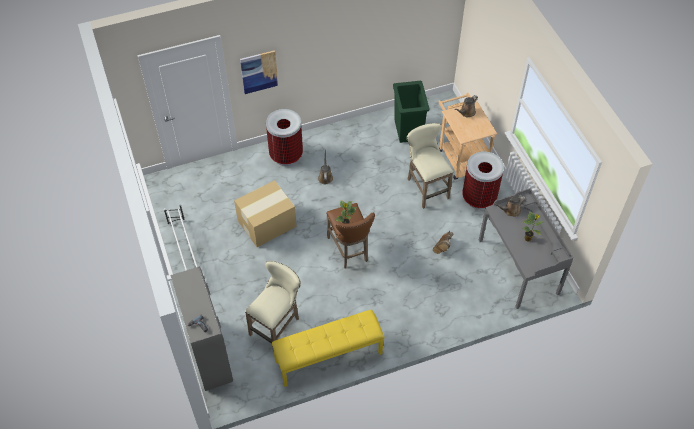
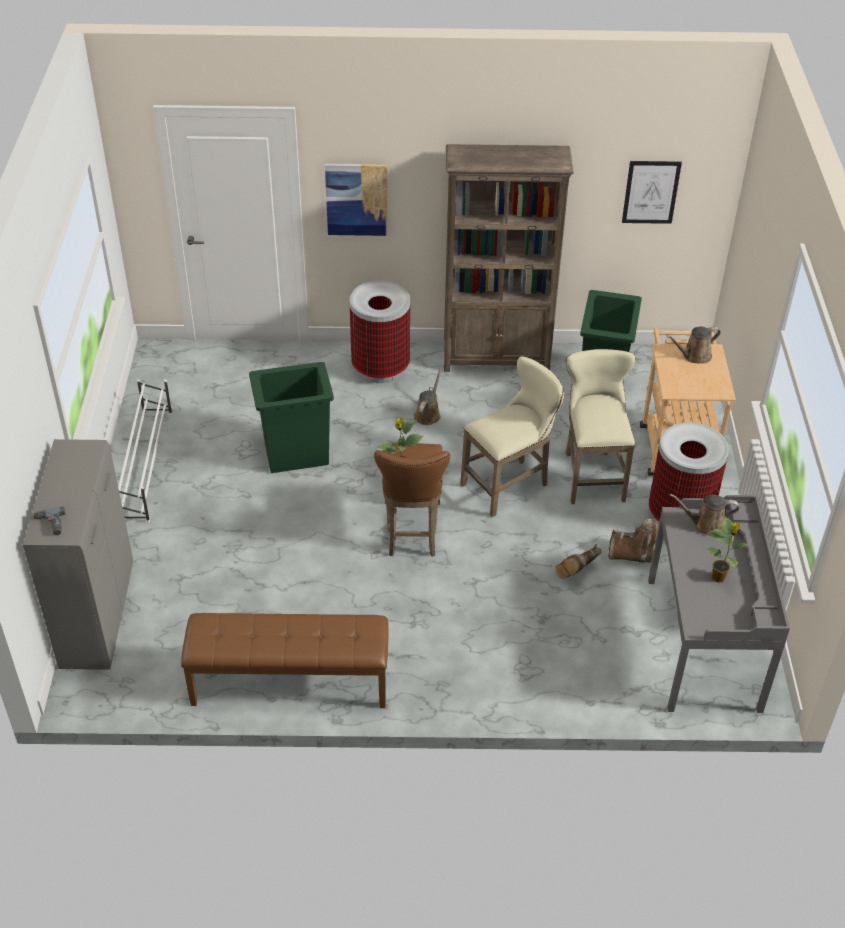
camera: 20 degrees right, 10 degrees down
(266, 223) = (295, 454): cardboard box -> green trash can
(277, 325) = (231, 608): beige stool -> beige stool (510, 485)
(328, 357) = (289, 684): yellow bench -> brown bench
(346, 131) = (496, 359): none -> brown bookcase
(417, 25) = (651, 192): none -> picture
(465, 228) = (632, 555): none -> brown boot

